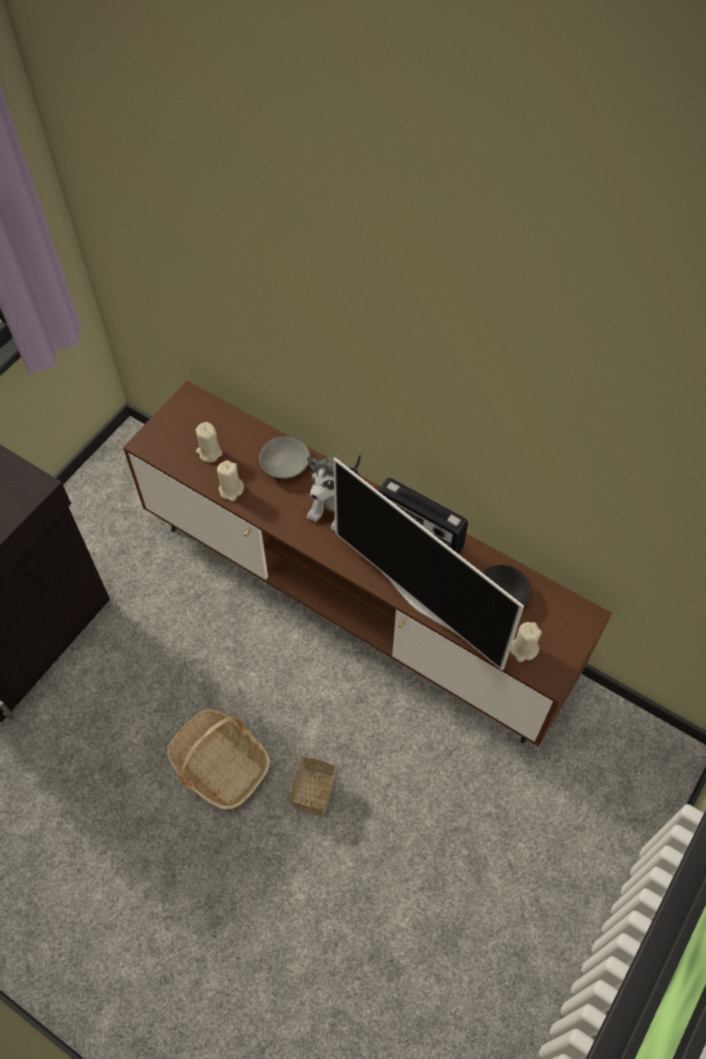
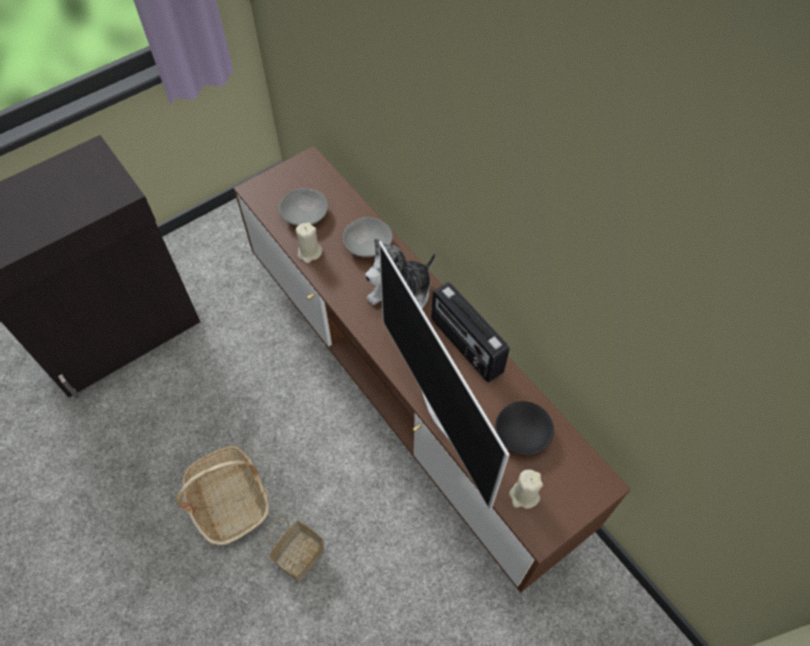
camera: 20 degrees right, 0 degrees up
(209, 452) = (305, 214): beige candle -> grey bowl

